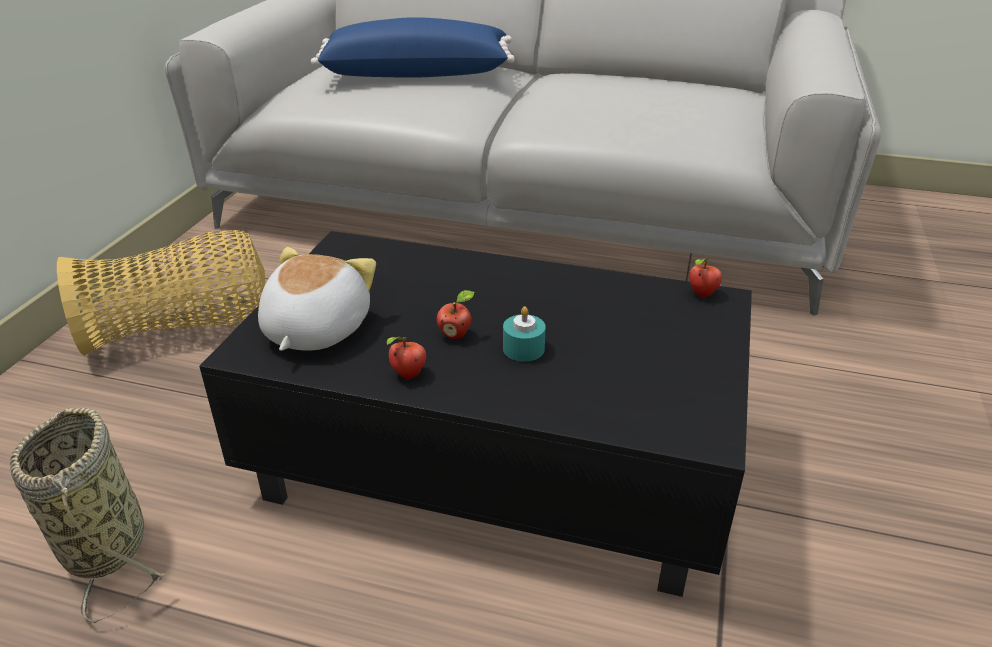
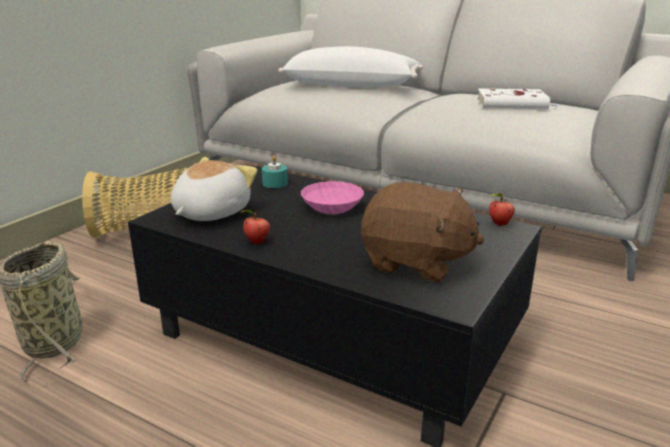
camera: 15 degrees right, 10 degrees down
(417, 73) = (352, 85): blue pillow -> white pillow
(456, 335) = (302, 225): apple -> none
(478, 295) = (331, 207): none -> pink bowl
(523, 348) = (345, 238): turquoise candle -> turquoise candle (275, 183)
(632, 376) = (416, 262): none -> brown plush toy
(650, 93) = (513, 104): none -> white book

